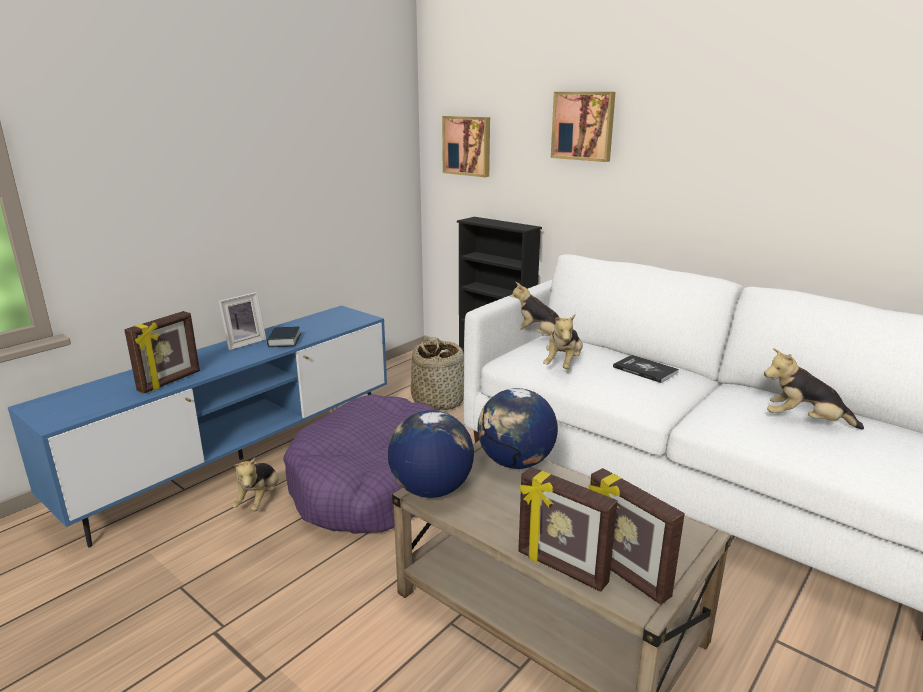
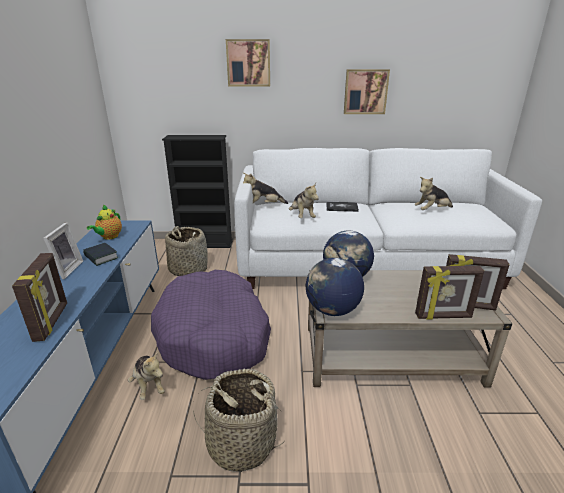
camera: 40 degrees left, 5 degrees up
(262, 599) = (241, 443): none -> basket
(320, 324) = (109, 237): none -> teapot
(467, 145) = (151, 82): picture -> picture (365, 91)

